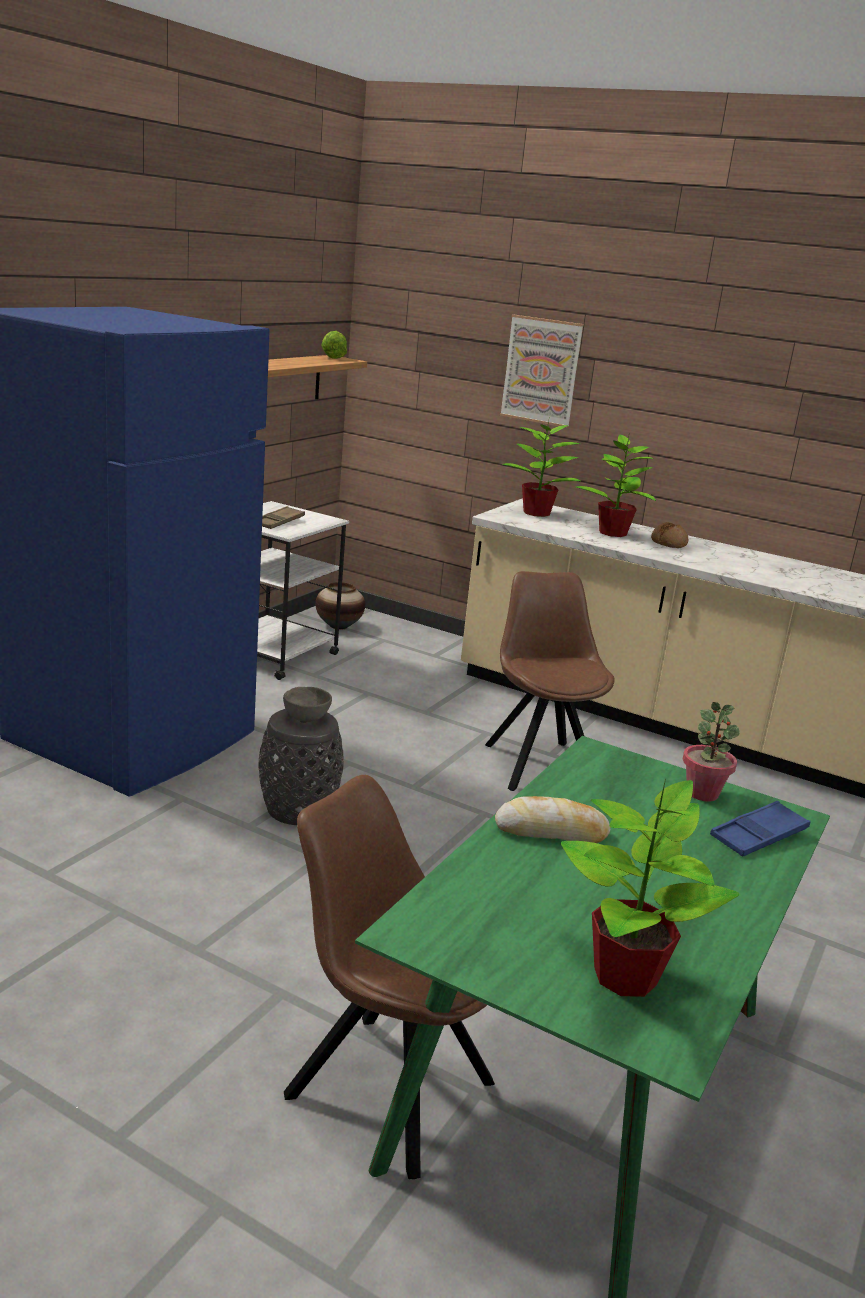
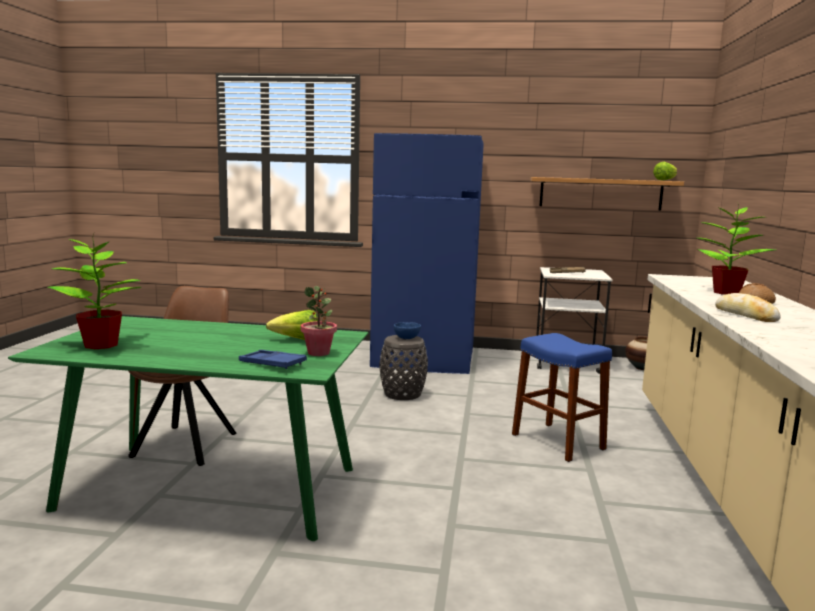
camera: 70 degrees right, 10 degrees down
(306, 718) = (407, 338): grey bowl -> blue bowl
(537, 513) = (711, 281): potted plant -> none
(539, 765) = (558, 441): brown chair -> blue stool
(541, 371) = (763, 171): picture -> none
(551, 831) = (235, 331): bread -> bread (745, 315)
(629, 794) = (297, 340): none -> lettuce

